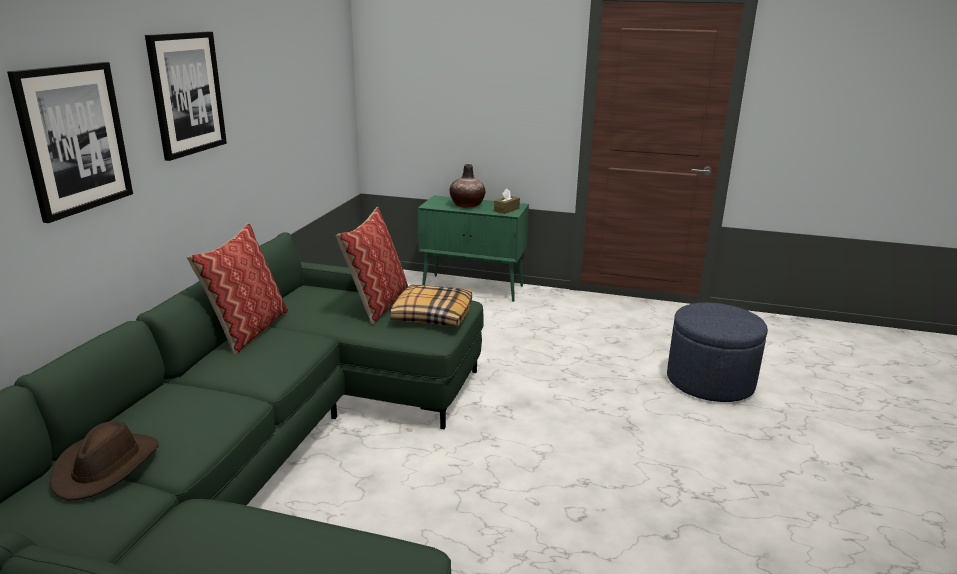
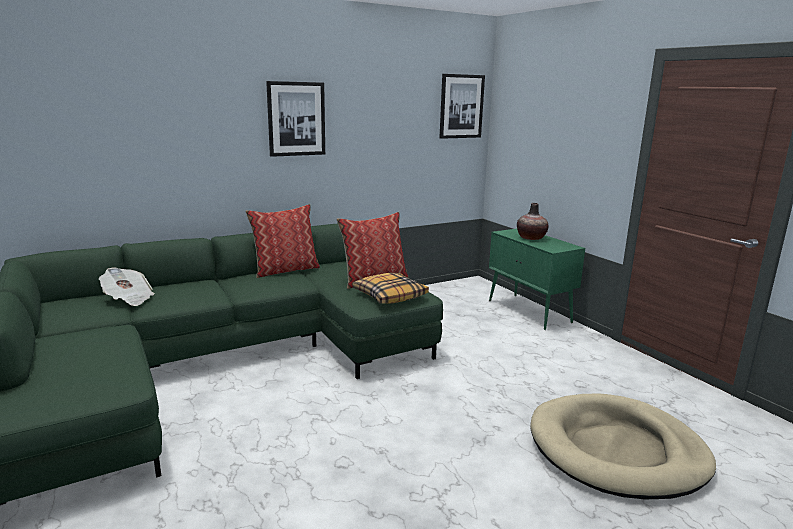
camera: 45 degrees right, 5 degrees down
(74, 139) = (202, 133): picture -> picture (461, 106)
(106, 466) = (128, 298): brown hat -> newspaper
(506, 210) = (555, 247): brown tissue box -> none
(710, 381) = (617, 450): blue ottoman -> beige dog bed

